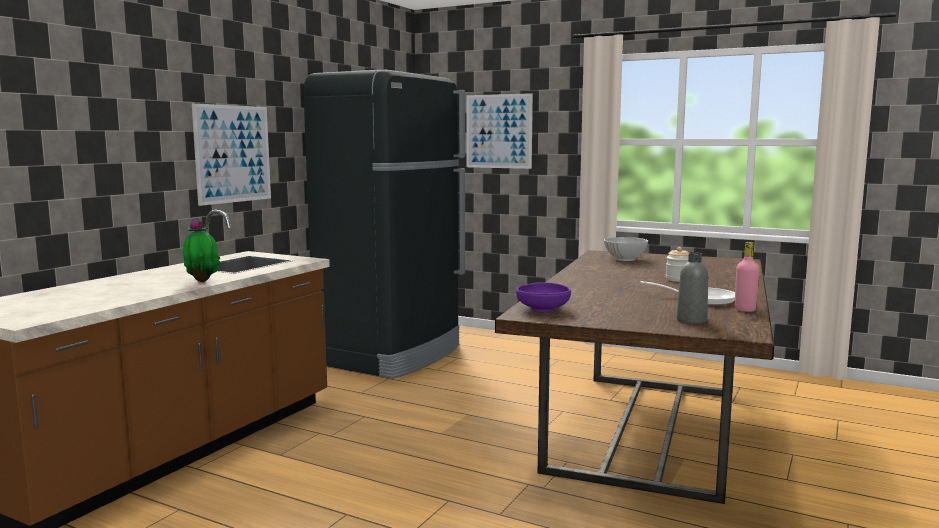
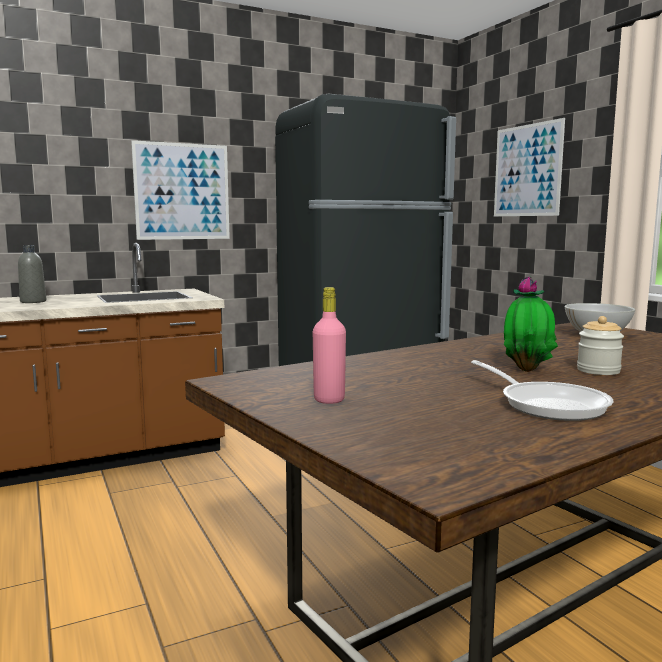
camera: 35 degrees right, 0 degrees up
(202, 281) = (57, 305): potted plant -> potted plant (527, 370)
(543, 309) = (273, 379): purple bowl -> none
(691, 320) = (421, 434): grey bottle -> grey bottle (33, 301)
(745, 310) = (578, 436): pink bottle -> pink bottle (329, 400)

